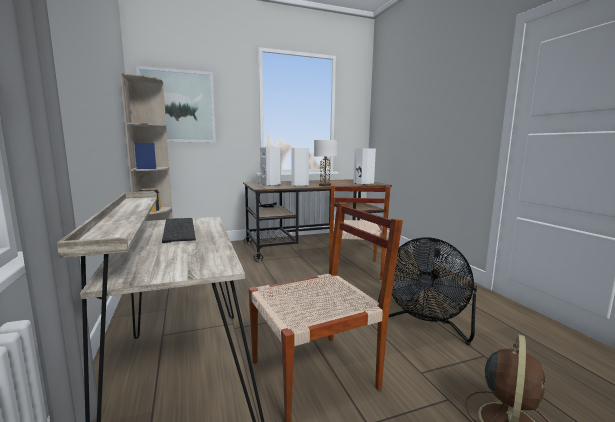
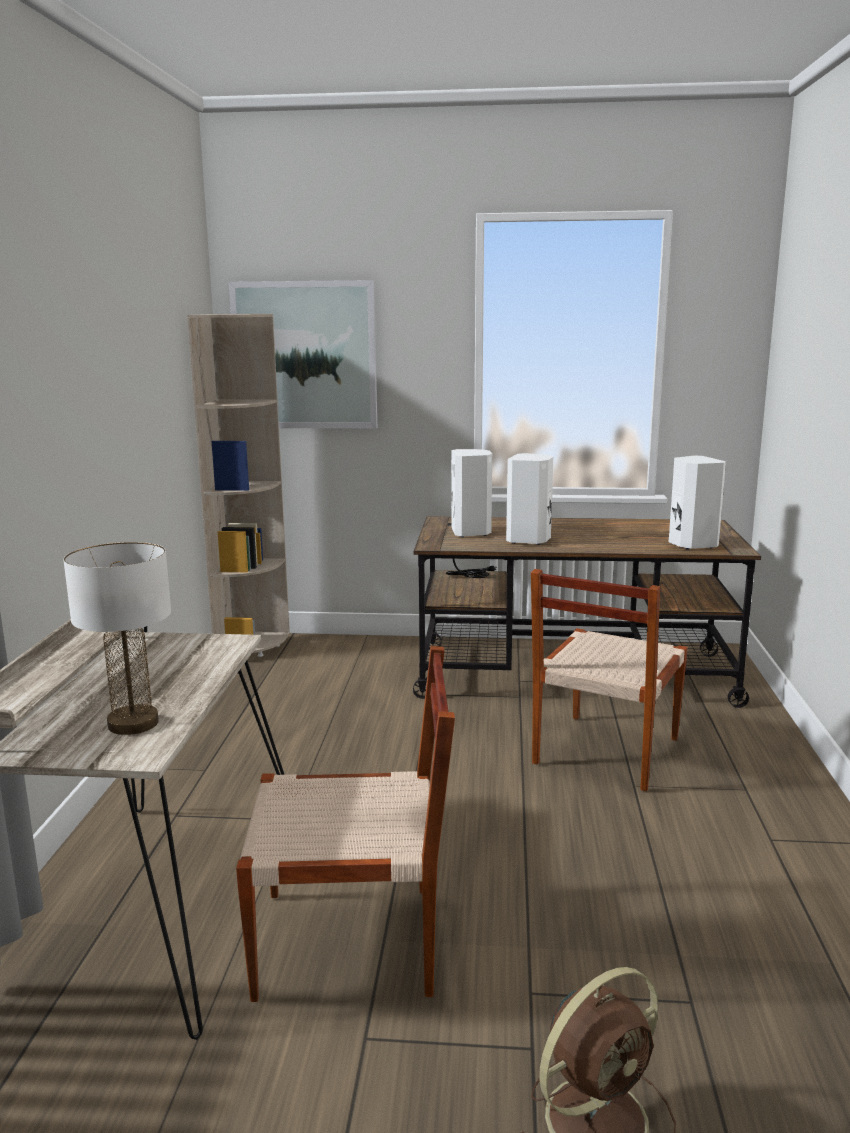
camera: 25 degrees right, 5 degrees up
(177, 229) = (168, 661): keyboard -> none
(325, 185) = (585, 546): table lamp -> table lamp (133, 724)
(422, 323) = (633, 904): black fan -> none

